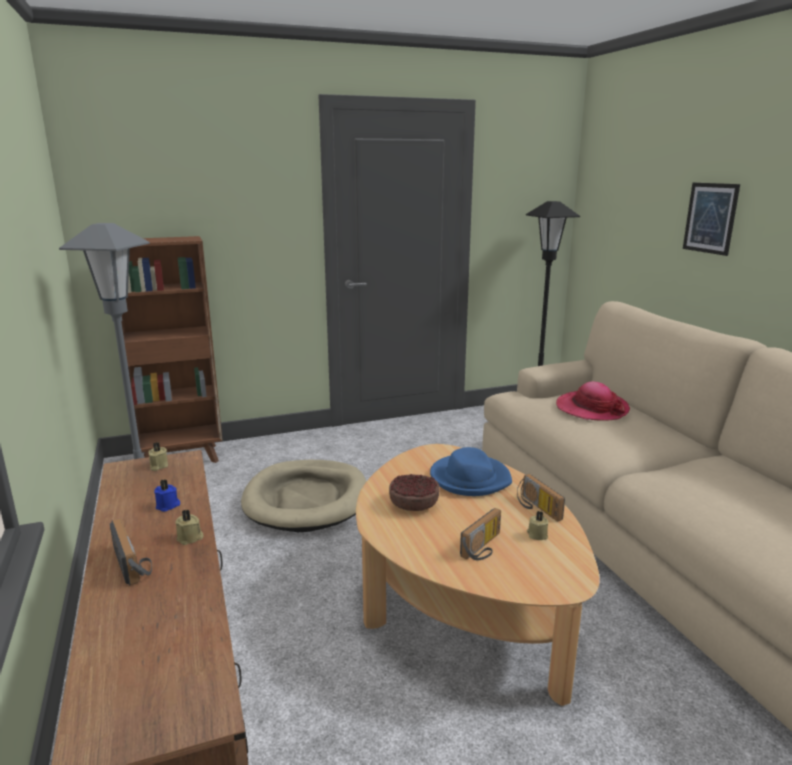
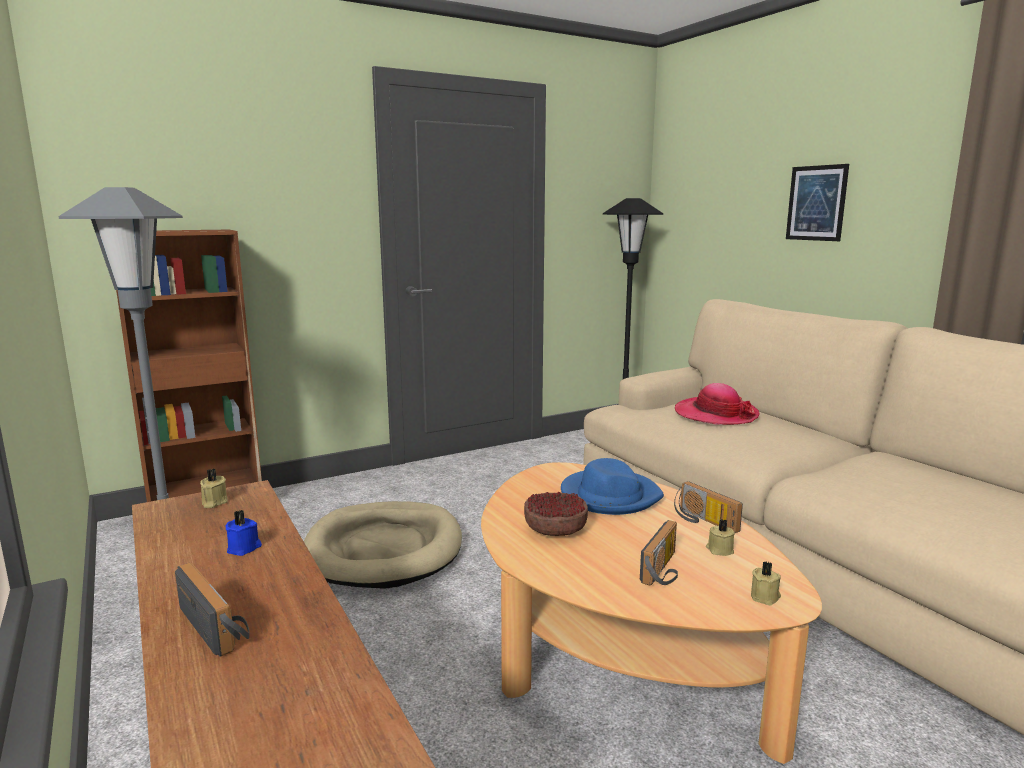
camera: 10 degrees left, 5 degrees down
(190, 538) = (292, 585): beige candle -> beige candle (765, 597)

